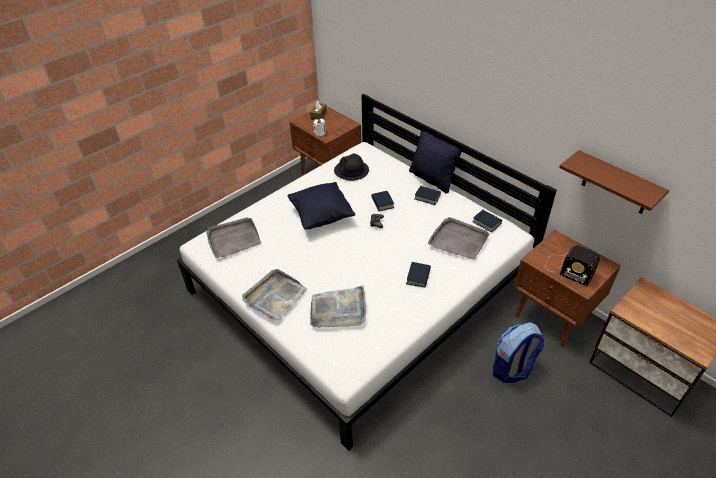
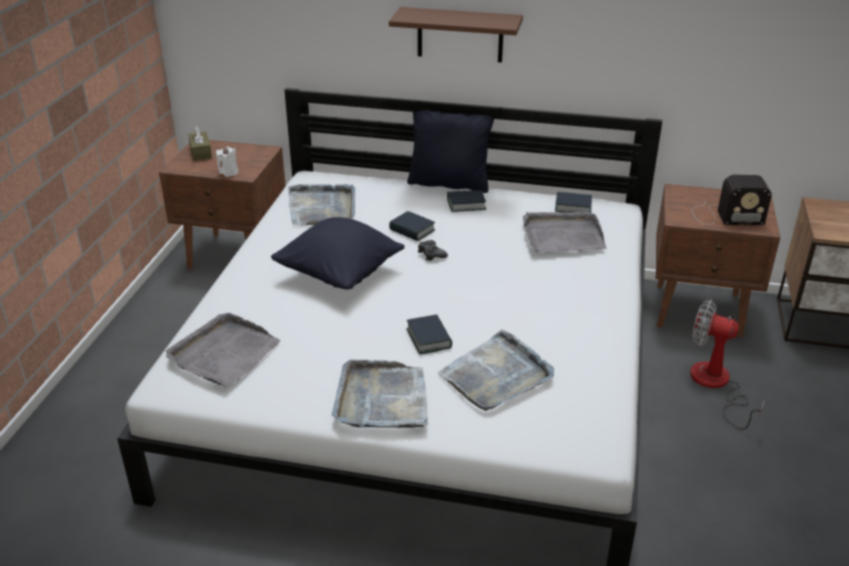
camera: 35 degrees left, 10 degrees down
(351, 171) = (322, 208): black hat -> grey tray
(418, 277) = (558, 294): book -> book (429, 338)
(513, 369) = (716, 385): backpack -> fan
(616, 184) = (746, 78): brown shelf -> brown shelf (460, 35)

